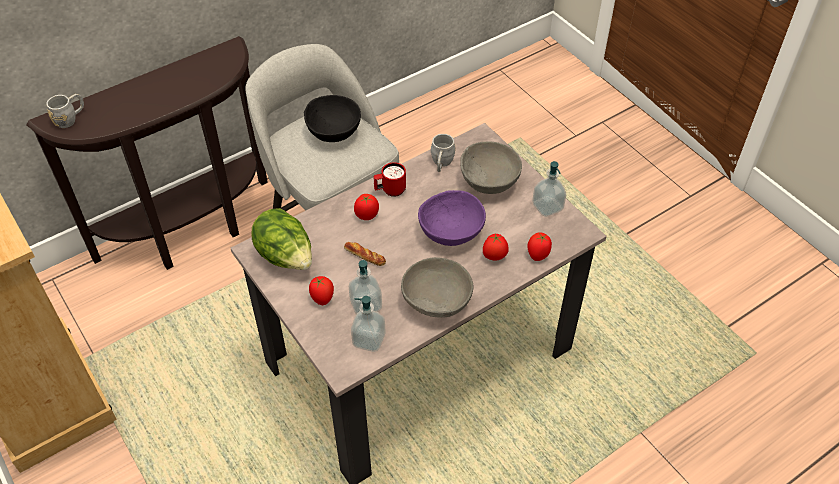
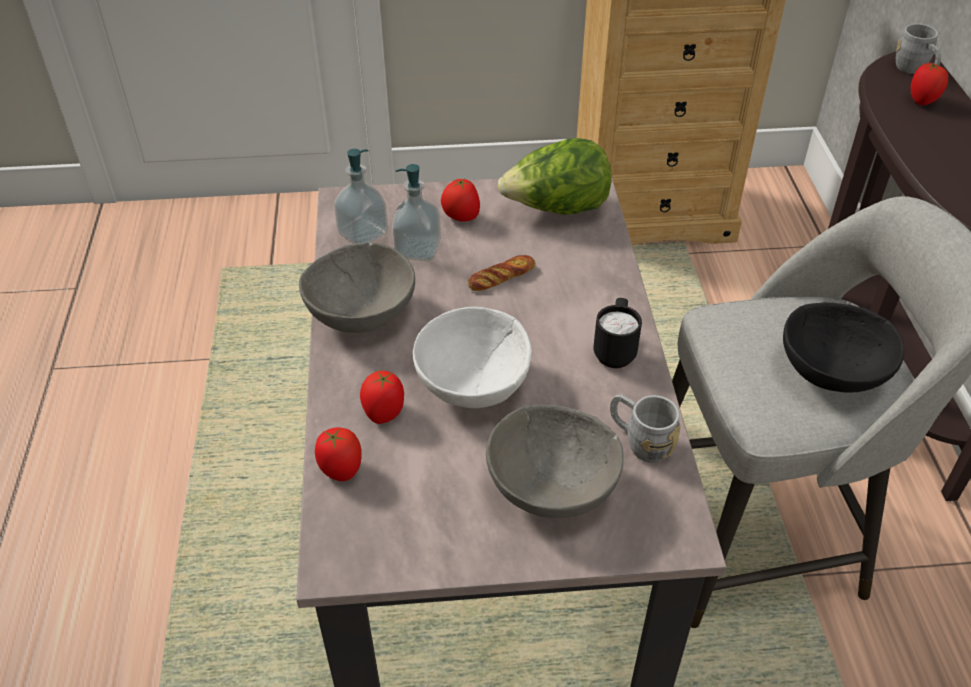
camera: 120 degrees right, 5 degrees down
(367, 216) = (578, 306): tomato -> tomato (922, 101)
(390, 191) = (615, 351): red mug -> black mug
(450, 233) = (473, 383): purple bowl -> white bowl
(547, 207) = (431, 544): soap dispenser -> none

